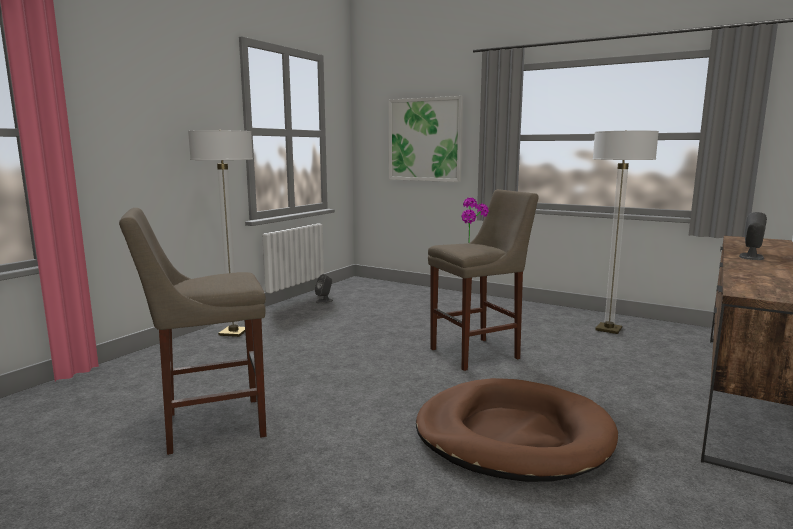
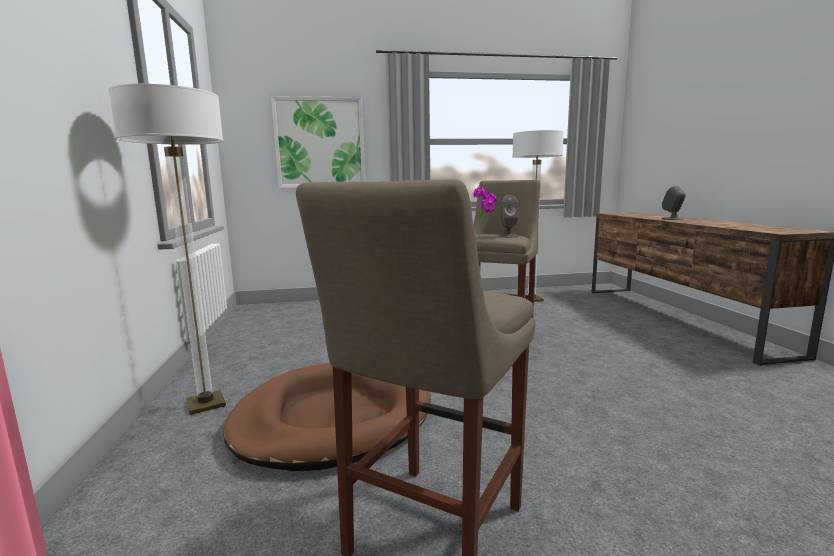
camera: 40 degrees left, 0 degrees up
(324, 301) = (255, 336): grey speaker -> grey speaker (508, 236)
(512, 435) = (663, 394): brown dog bed -> brown dog bed (333, 419)

